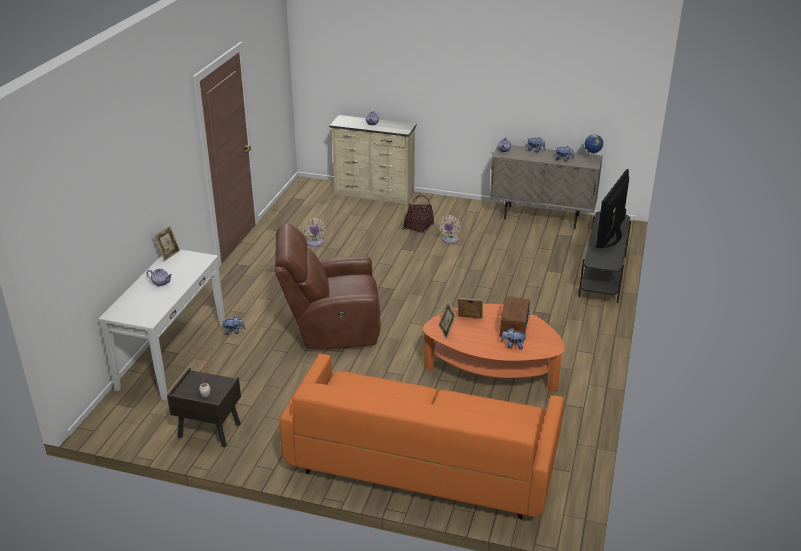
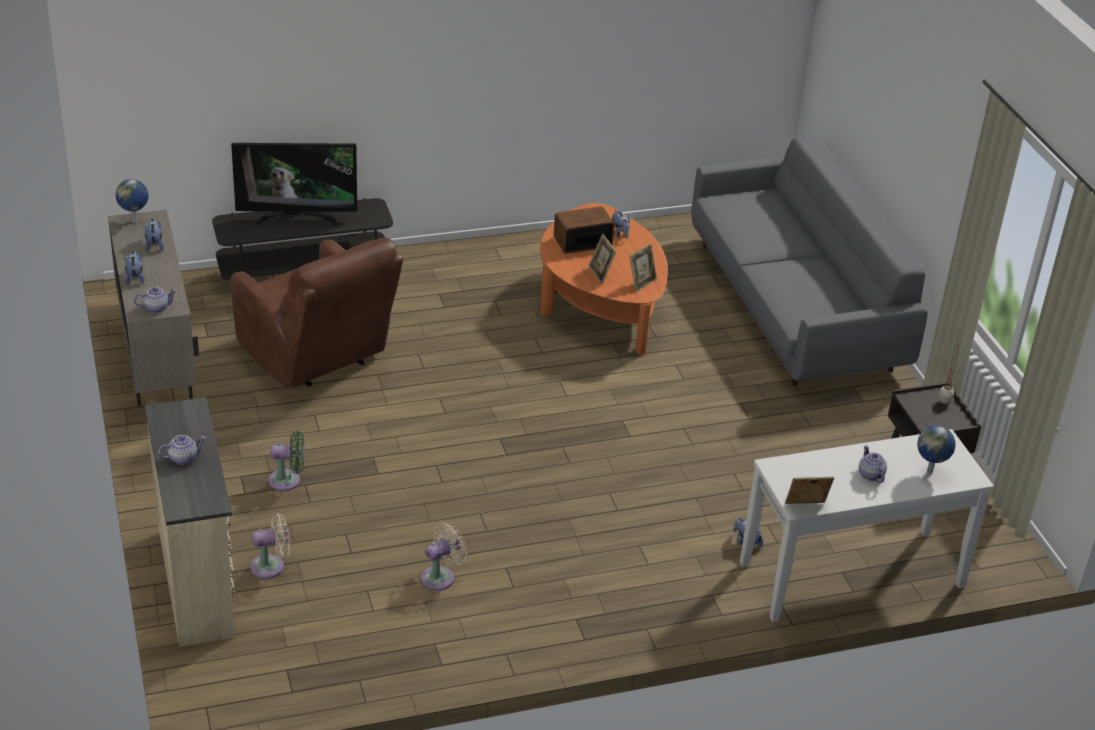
camera: 125 degrees left, 5 degrees up
(136, 302) = (930, 472): none -> globe
(330, 329) = (648, 457): brown armchair -> brown armchair (317, 358)
(418, 227) = (288, 480): basket -> green fan
(422, 463) = (792, 306): orange sofa -> grey sofa
(450, 240) = (309, 432): beige fan -> beige fan (271, 566)

